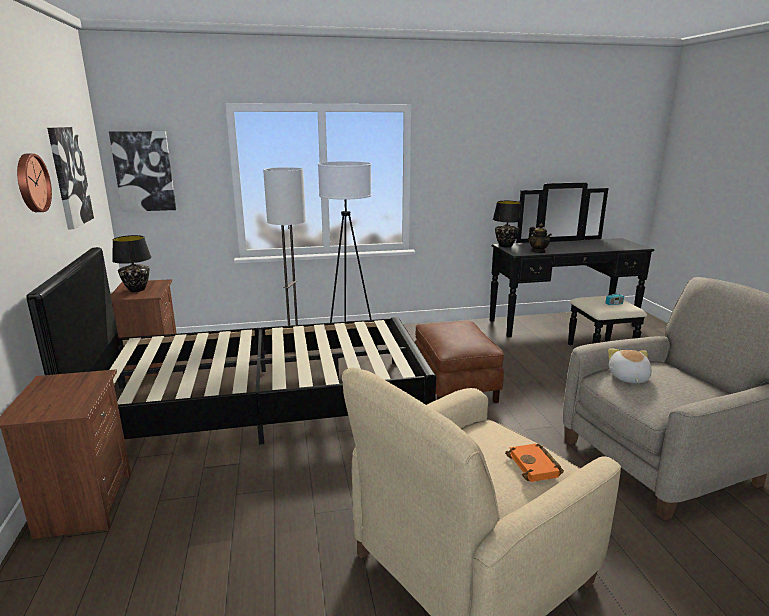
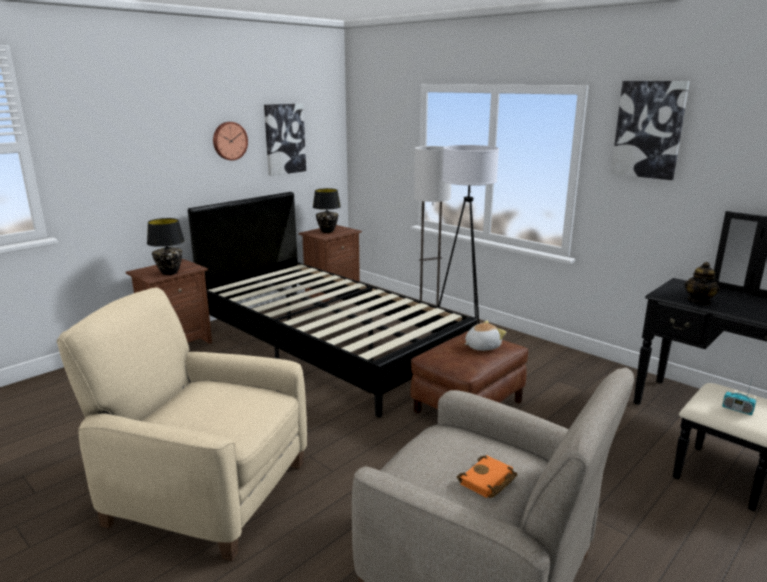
camera: 55 degrees right, 0 degrees up
(144, 171) = (367, 140): picture -> picture (649, 129)
(506, 246) = (680, 284): black table lamp -> black table lamp (169, 273)
(535, 466) = (215, 424): orange book -> orange book (487, 482)
(628, 378) = (452, 442): plush toy -> plush toy (482, 346)

